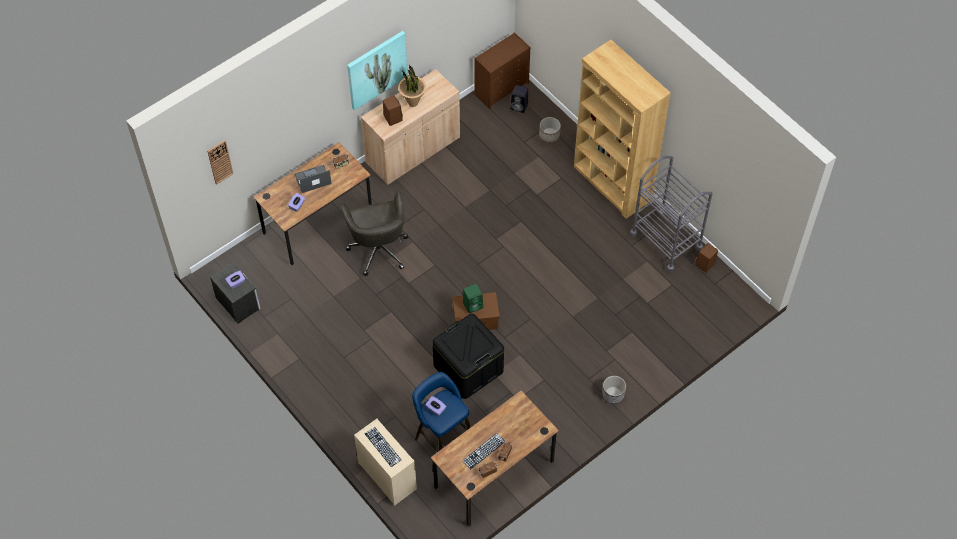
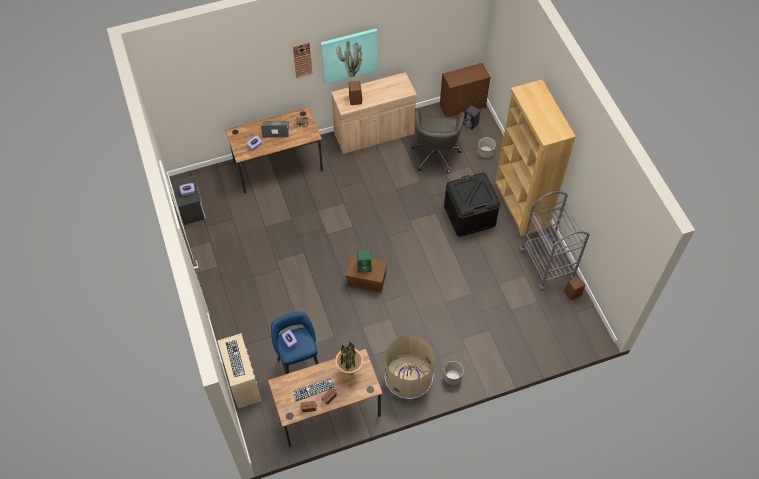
camera: 20 degrees right, 0 degrees up
(220, 161) = (194, 90): wall clock -> wall clock (302, 59)
(378, 248) = (315, 200): grey office chair -> grey office chair (436, 154)
(413, 103) = (376, 93): potted plant -> potted plant (350, 371)
(468, 368) = (344, 316): black storage box -> black storage box (469, 216)
(566, 410) = (408, 377): none -> beige trash can

